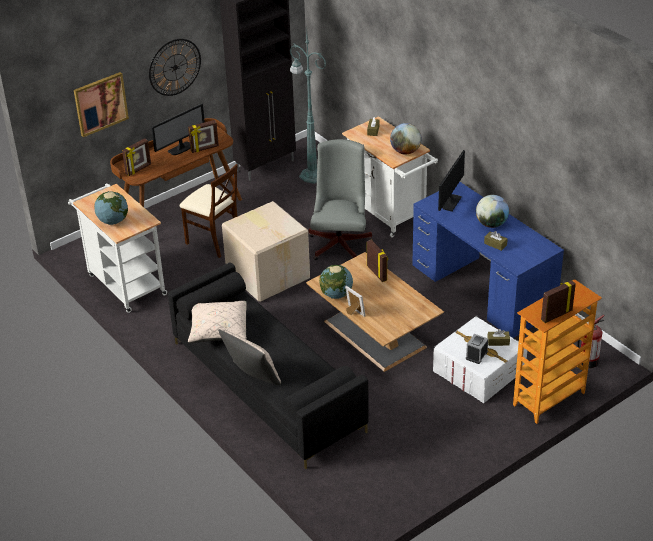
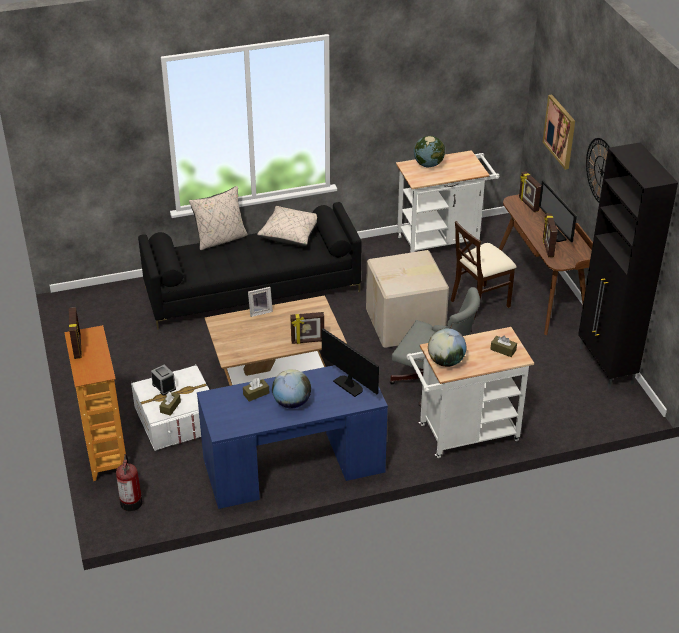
camera: 110 degrees right, 0 degrees up
(311, 175) = (572, 395): green floor lamp -> none
(336, 294) = (293, 308): globe -> none

